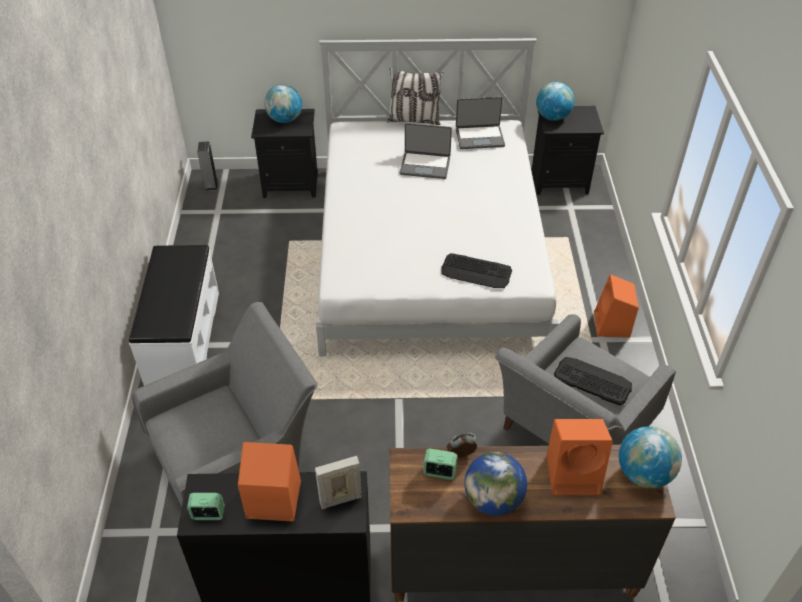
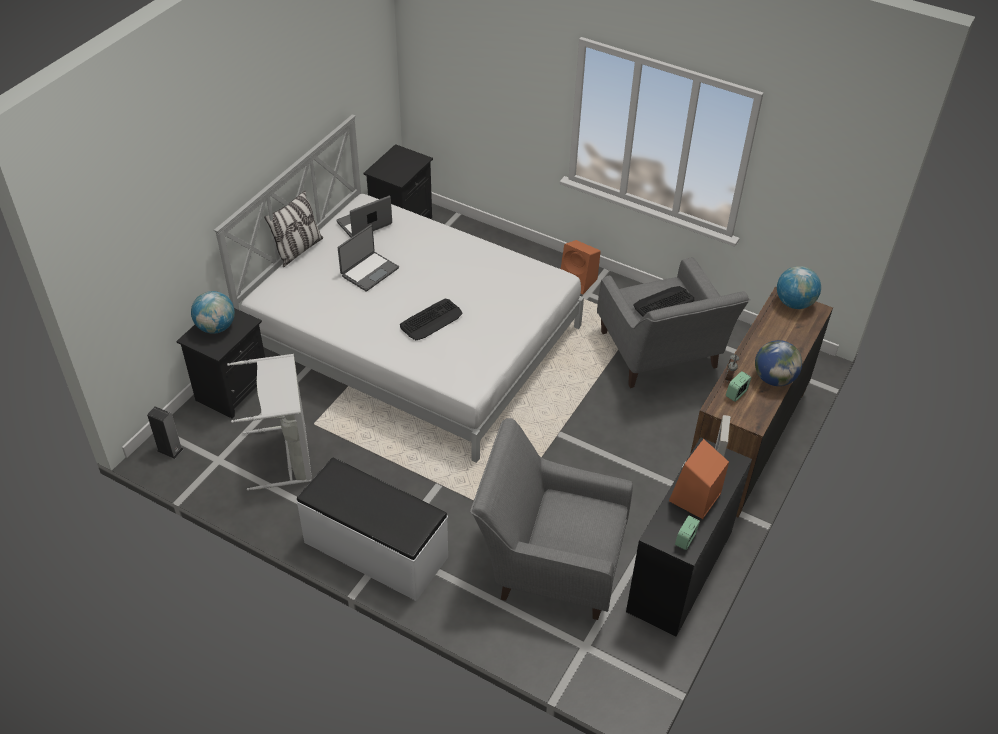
camera: 60 degrees left, 0 degrees up
(238, 461) = (550, 562): grey armchair -> grey armchair turned 75 degrees counterclockwise
(246, 243) = (287, 455): none -> grey laundry basket
(476, 272) = (524, 303): keyboard -> keyboard (431, 320)
(479, 137) = (365, 224): laptop -> laptop turned 150 degrees counterclockwise
(552, 117) = (386, 172): globe -> none
(574, 474) = (776, 333): orange speaker -> none

